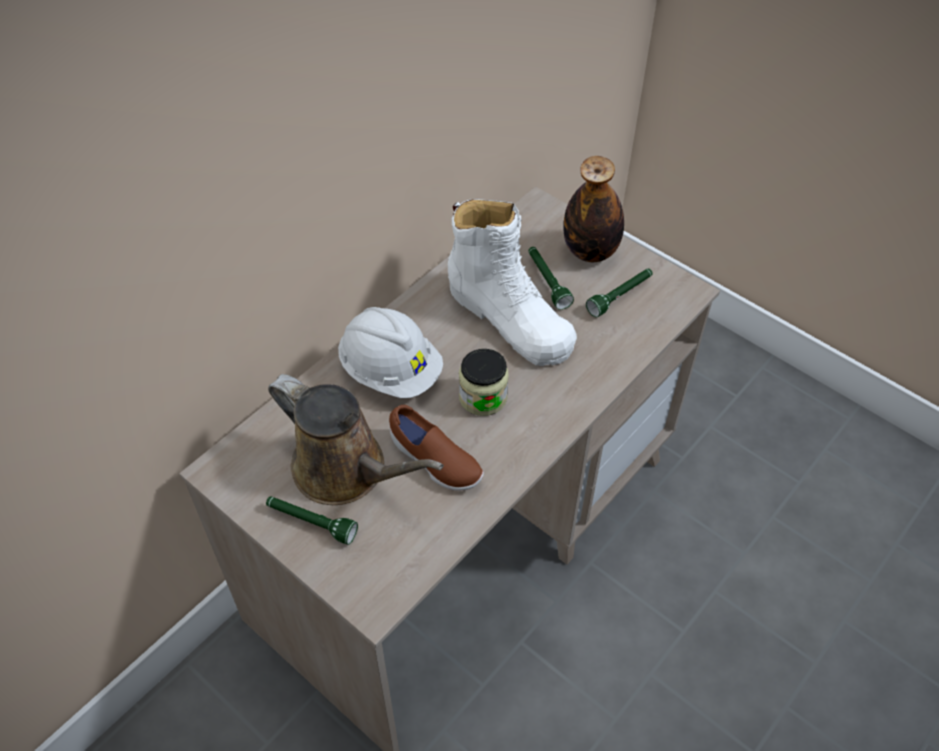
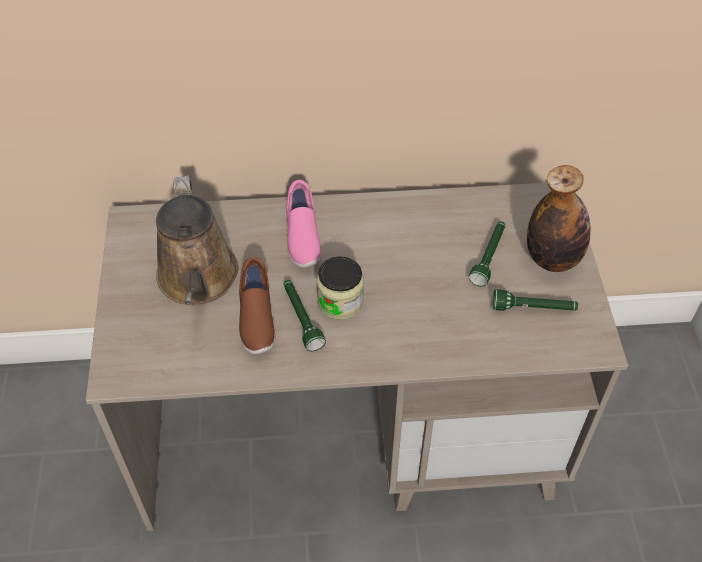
camera: 45 degrees right, 0 degrees up
(311, 523) = (140, 295): green flashlight -> green flashlight (301, 319)
(390, 371) = (302, 238): white hard hat -> pink shoe
(510, 318) = (427, 263): white boot -> none

